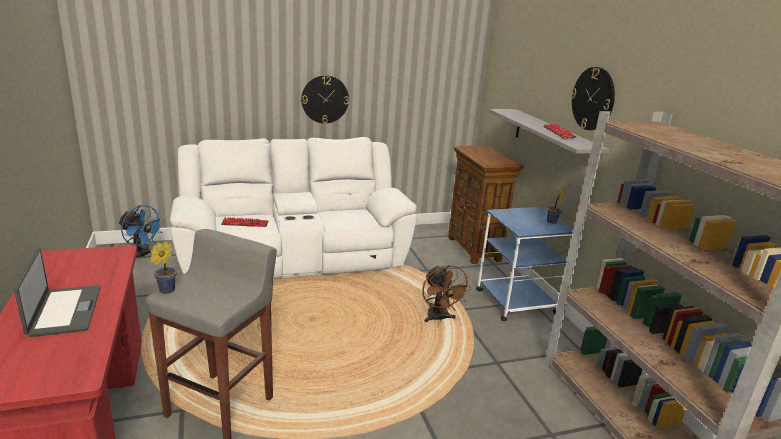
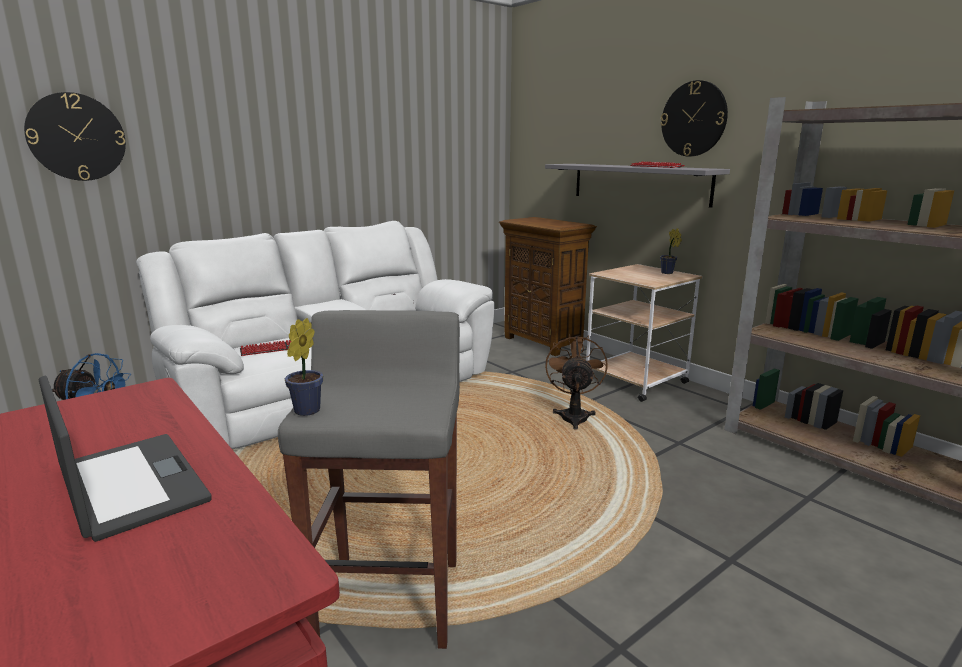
camera: 20 degrees left, 5 degrees down
(325, 99) = (335, 175): wall clock -> wall clock (76, 137)
(439, 319) = (574, 415): brown fan -> brown fan turned 135 degrees counterclockwise
(516, 303) = (637, 382): blue cart -> beige cart

